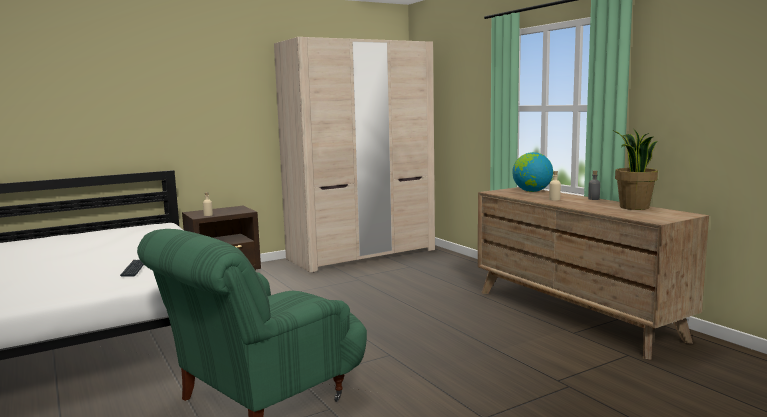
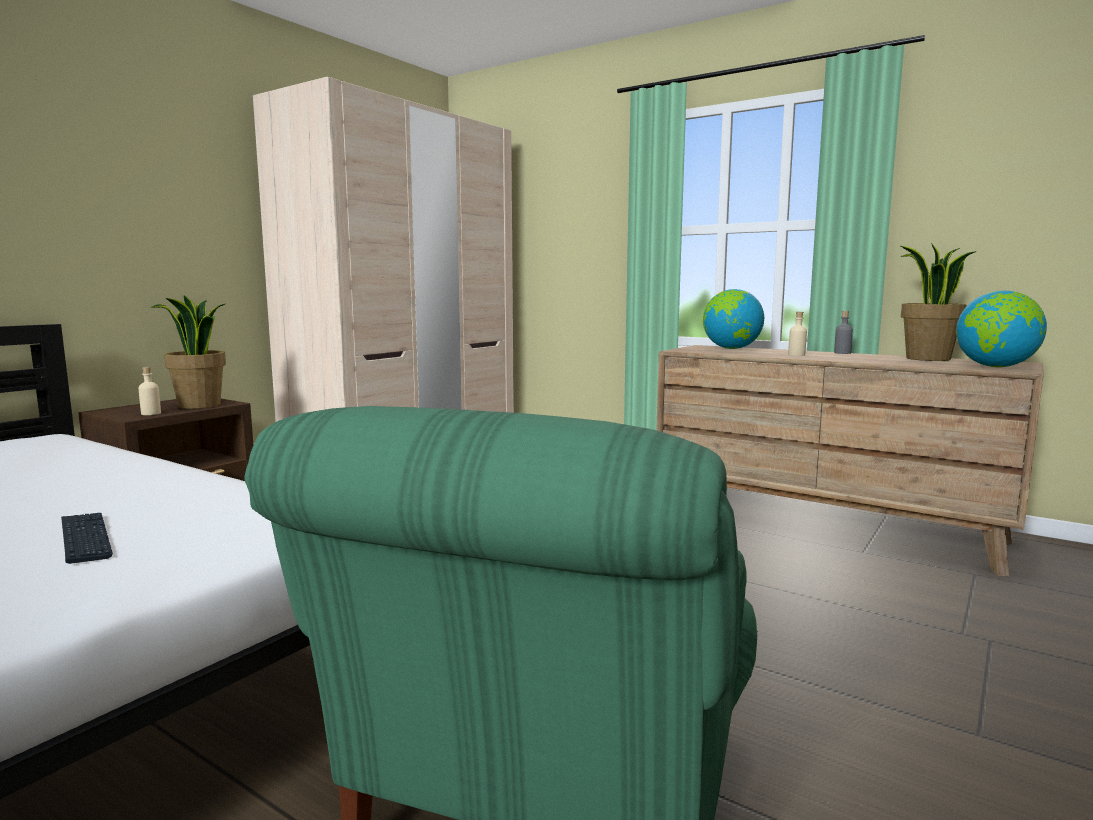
camera: 25 degrees left, 0 degrees up
(233, 211) = (199, 405): none -> potted plant
(652, 217) = (995, 367): none -> globe

